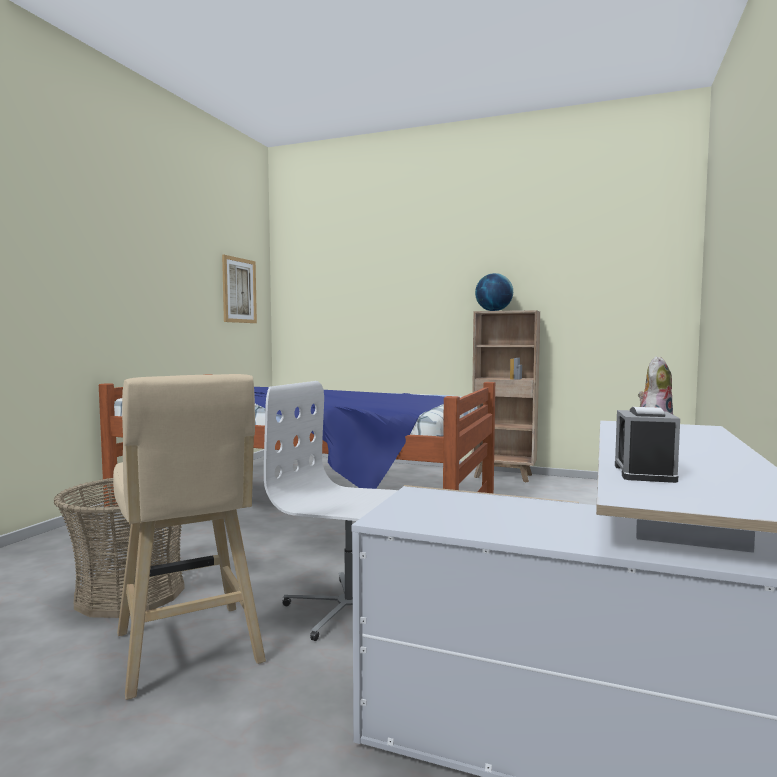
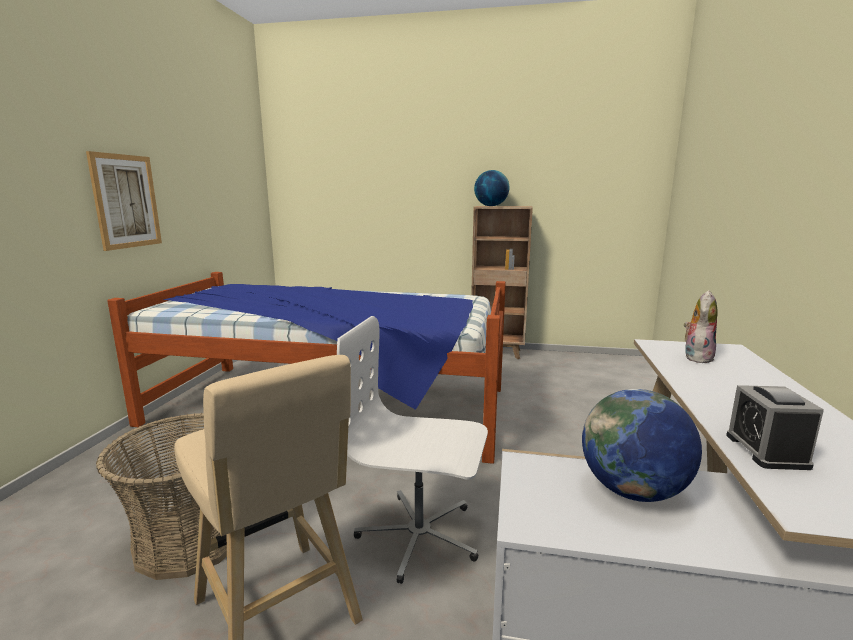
camera: 10 degrees left, 10 degrees up
(239, 290) = (237, 182): picture -> picture (126, 201)
(508, 510) = (633, 491): none -> globe

